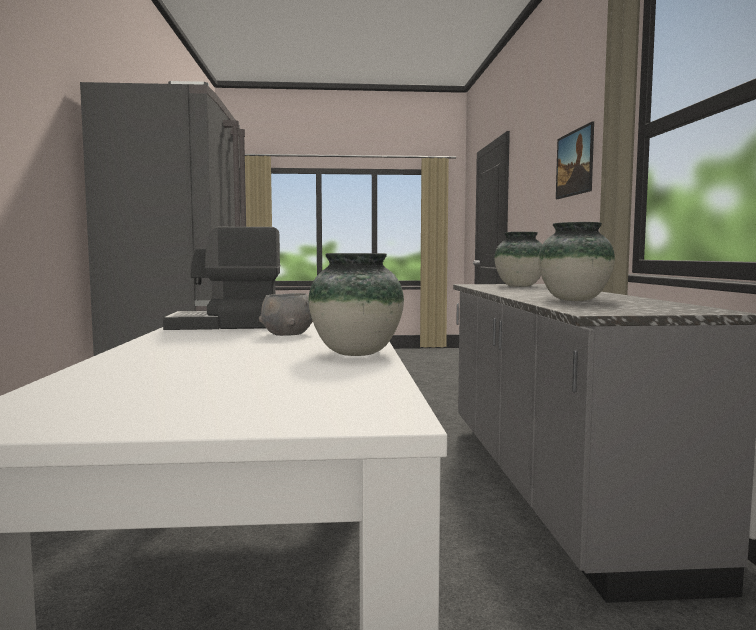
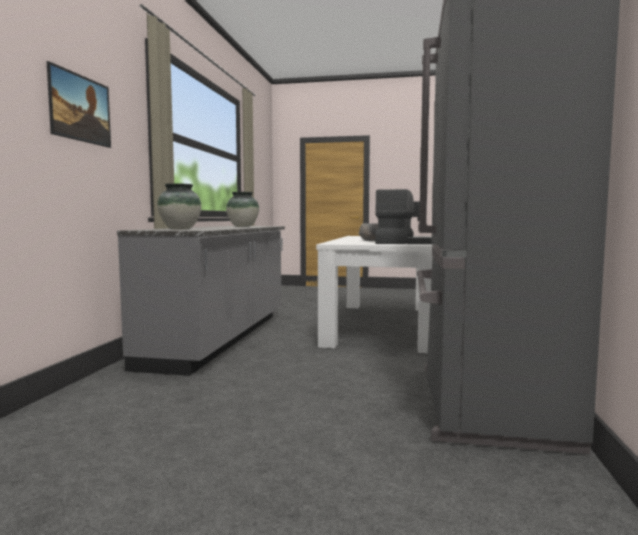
camera: 165 degrees left, 0 degrees up
(355, 353) = (349, 238): vase -> none

